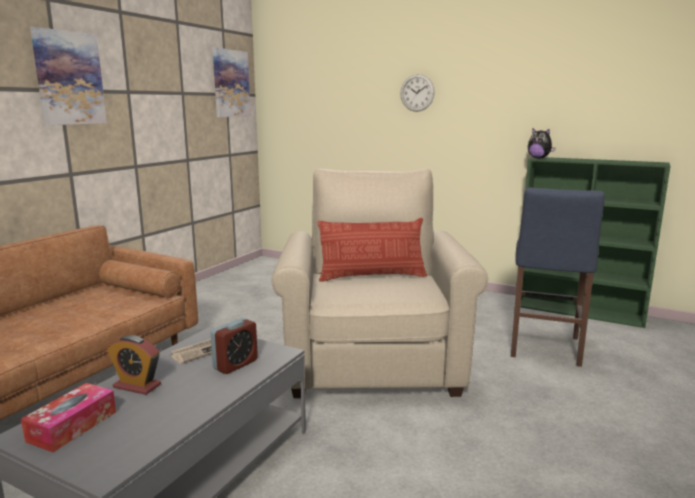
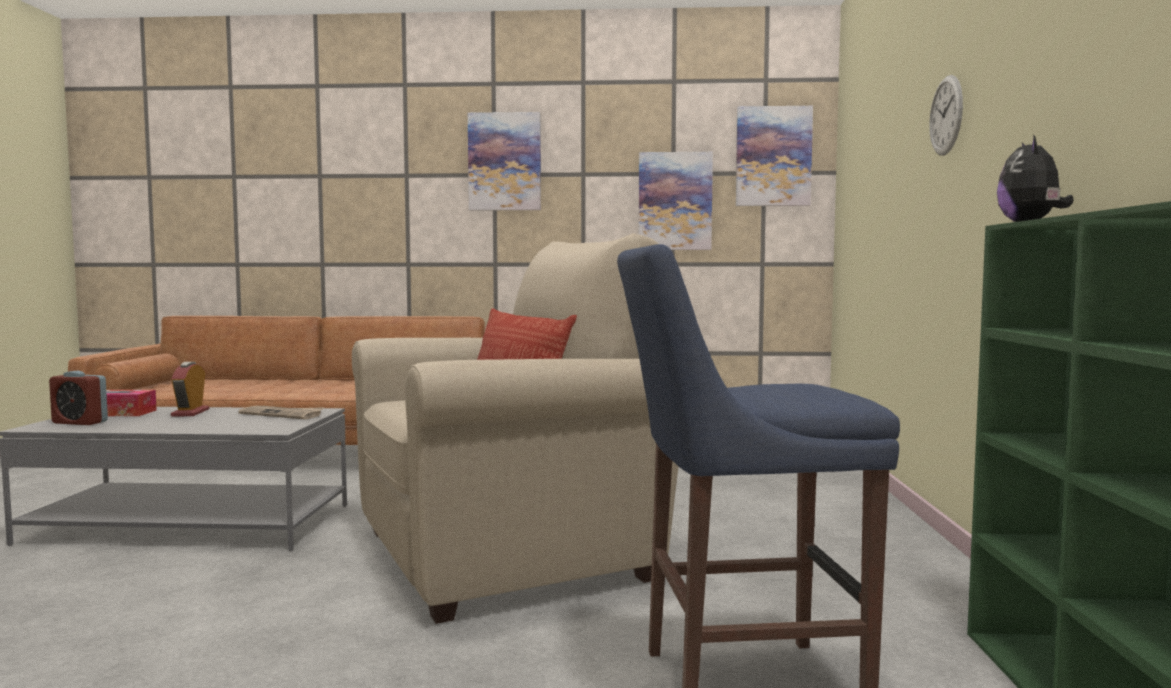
camera: 65 degrees right, 10 degrees down
(186, 114) = (675, 201): none -> picture
(235, 364) = (241, 424): alarm clock -> alarm clock (80, 422)

